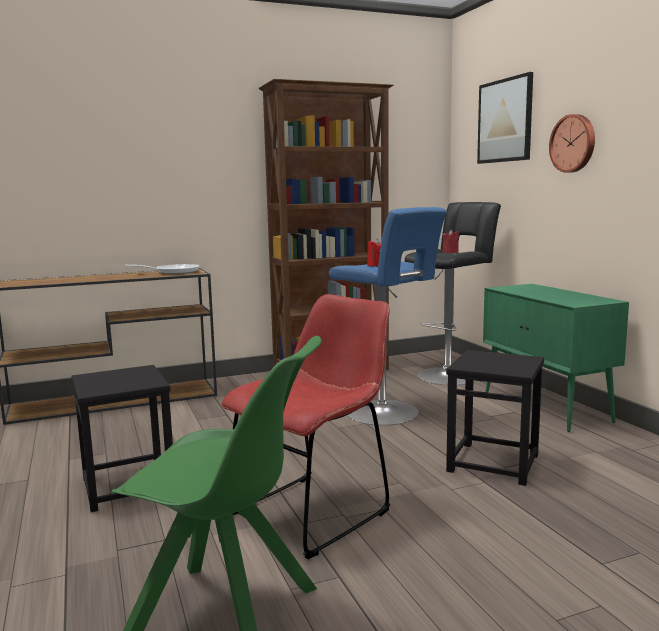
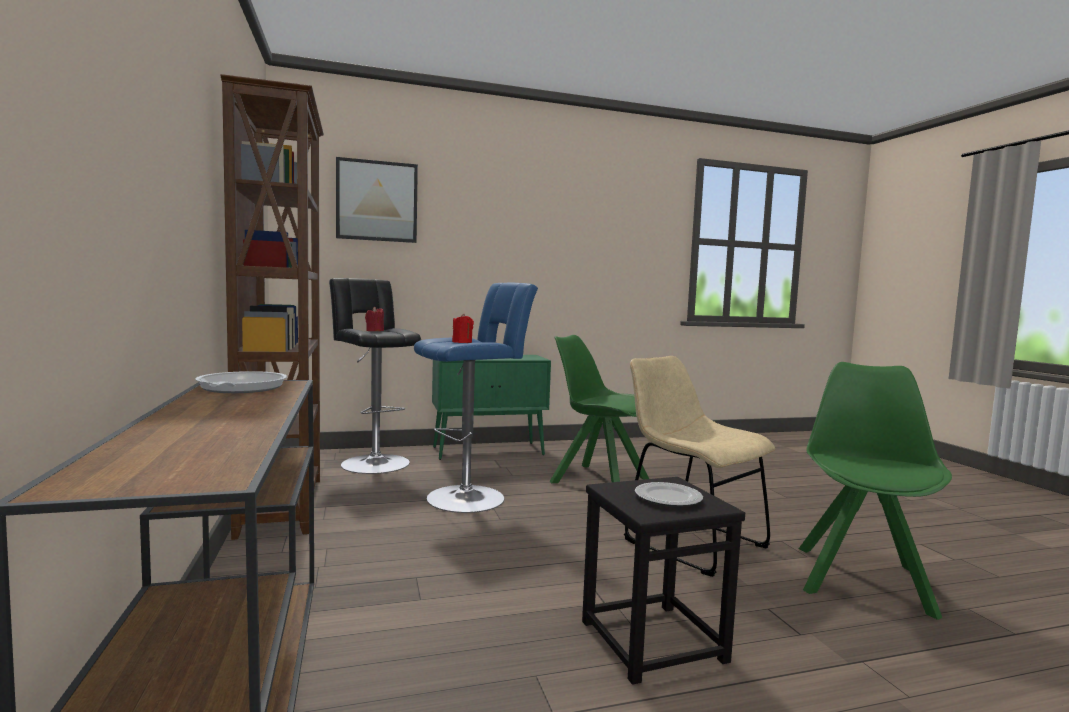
camera: 85 degrees left, 5 degrees down
(115, 381) = (668, 498): none -> plate
(314, 510) = (689, 541): red chair -> beige chair
(493, 463) = (597, 480): black stool -> green chair
(573, 143) = (470, 236): wall clock -> none

